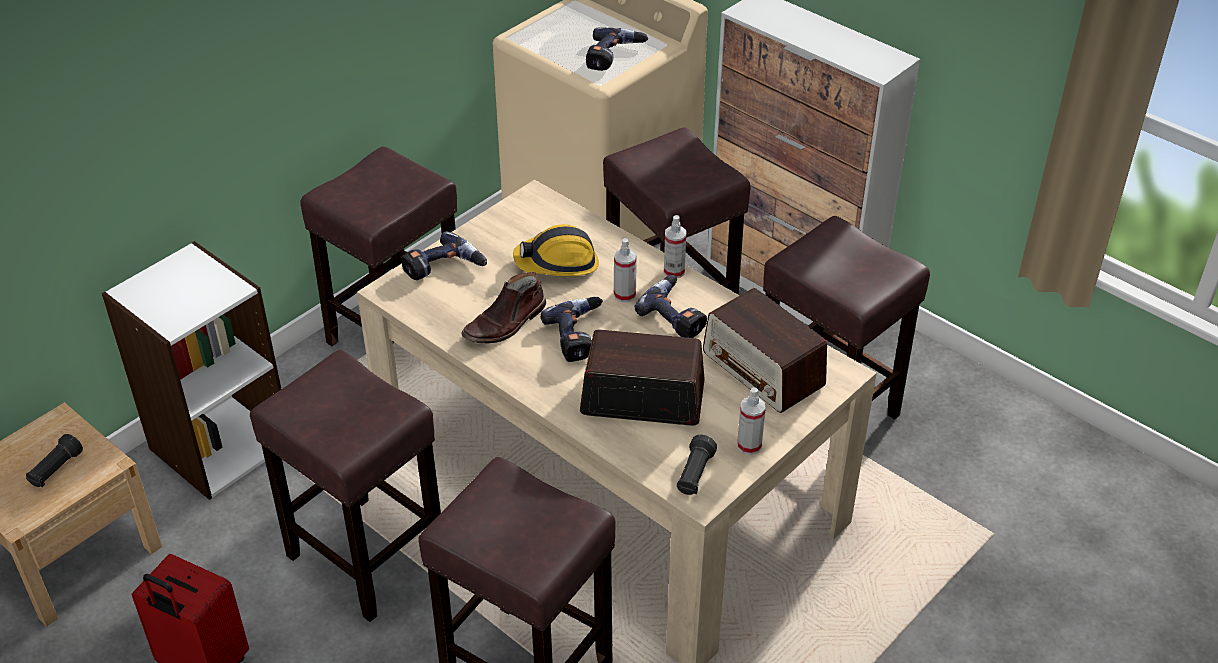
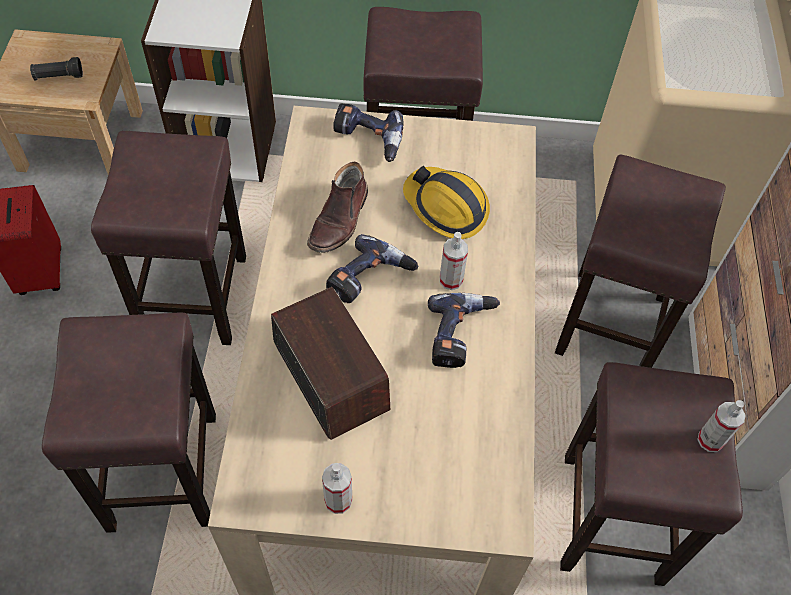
camera: 50 degrees right, 15 degrees up
(506, 323) = (340, 220): brown boot -> brown boot turned 75 degrees counterclockwise
(614, 57) = (718, 71): power drill -> none
(674, 271) = (516, 297): spray bottle -> spray bottle (710, 440)
(694, 475) = (266, 477): black flashlight -> none
(763, 370) = (449, 451): radio -> none

